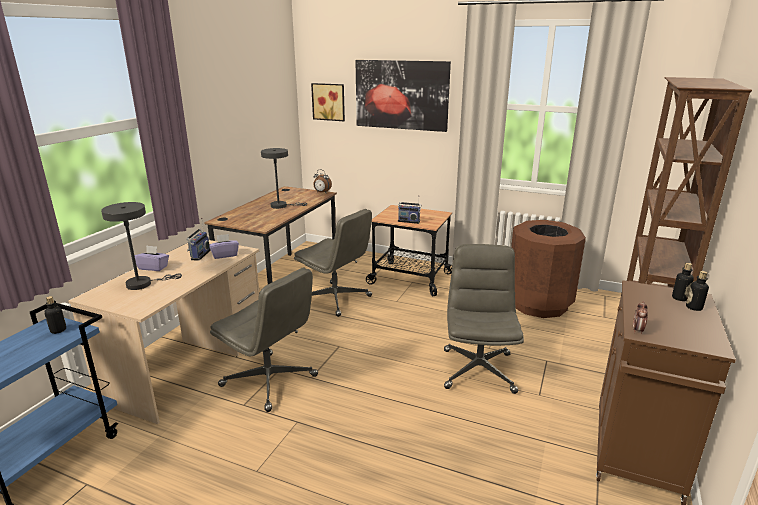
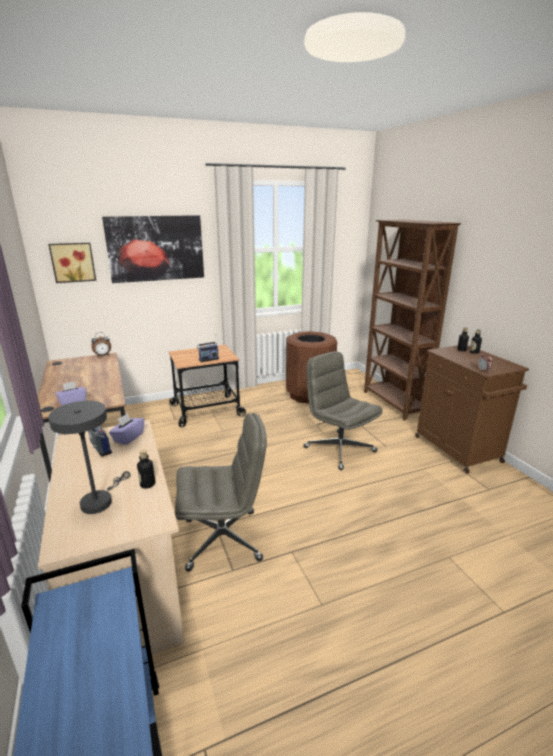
camera: 45 degrees left, 0 degrees up
(58, 330) = (88, 600): bottle -> bottle (147, 484)
(153, 267) = (73, 482): purple tissue box -> purple tissue box (73, 402)
(281, 206) = (88, 378): grey table lamp -> none
(336, 299) = (173, 450): grey office chair -> none

